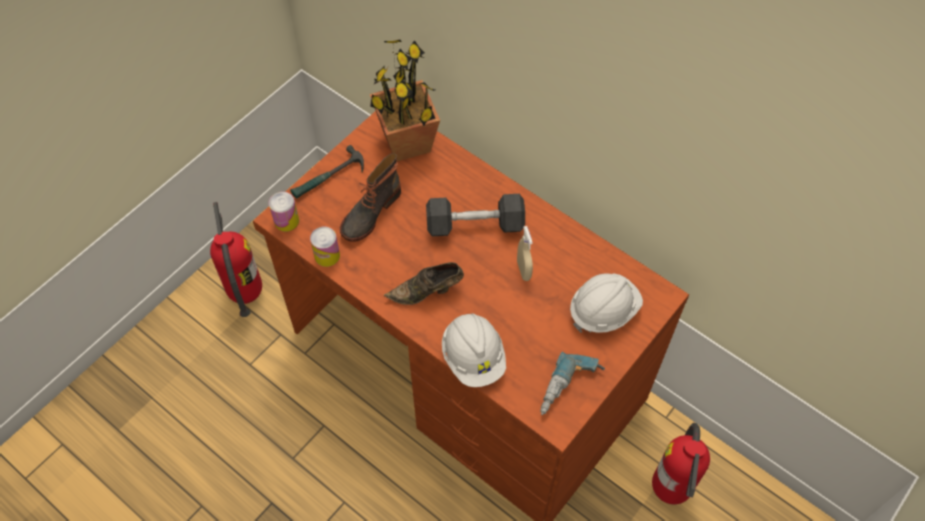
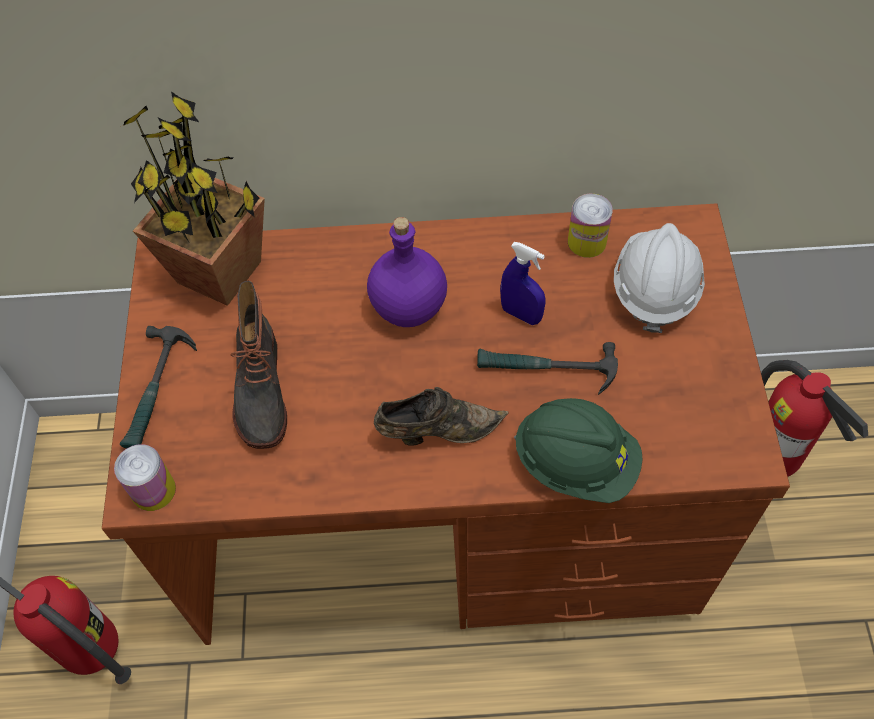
camera: 40 degrees left, 0 degrees up
(327, 255) = (258, 490): can -> can (587, 242)
(427, 292) = (437, 431): brown shoe -> brown shoe turned 135 degrees counterclockwise
(473, 357) = (576, 463): white hard hat -> green hard hat
(475, 225) = (408, 306): grey dumbbell -> purple bottle
(507, 305) = (546, 369): none -> hammer
(523, 270) = (521, 314): beige spray bottle -> blue spray bottle
(570, 390) = (720, 408): power drill -> none

